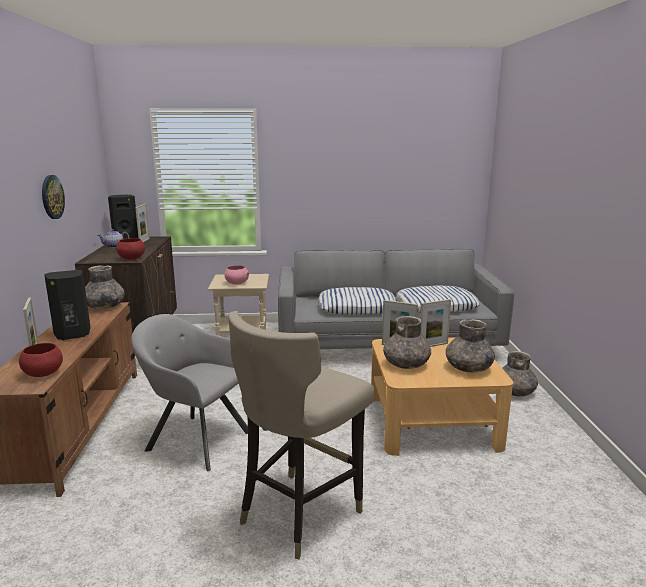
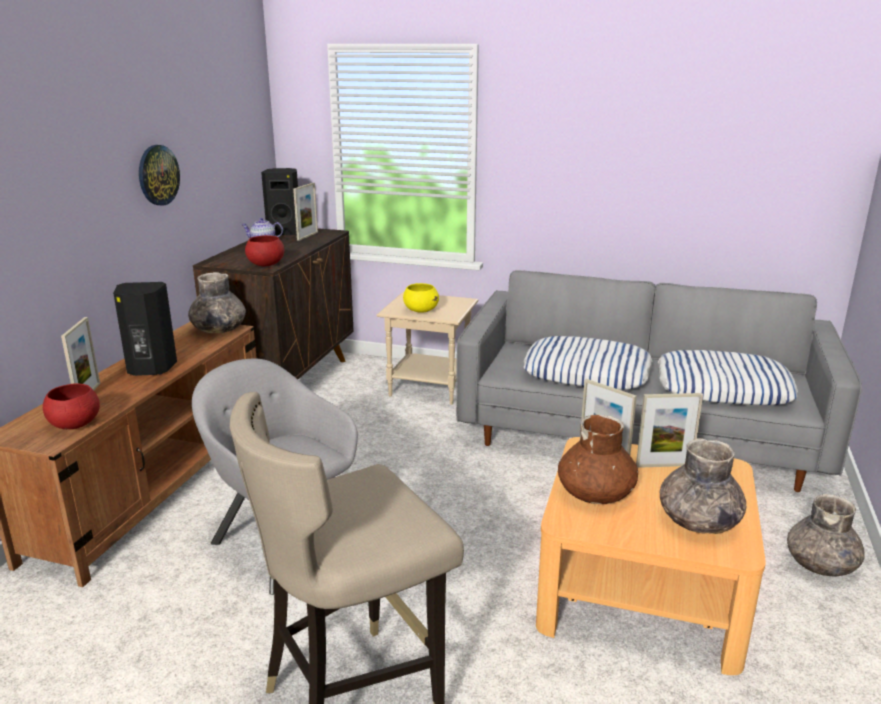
camera: 20 degrees right, 5 degrees up
(236, 283) = (421, 310): pink bowl -> yellow bowl
(406, 364) = (595, 494): grey vase -> brown vase

